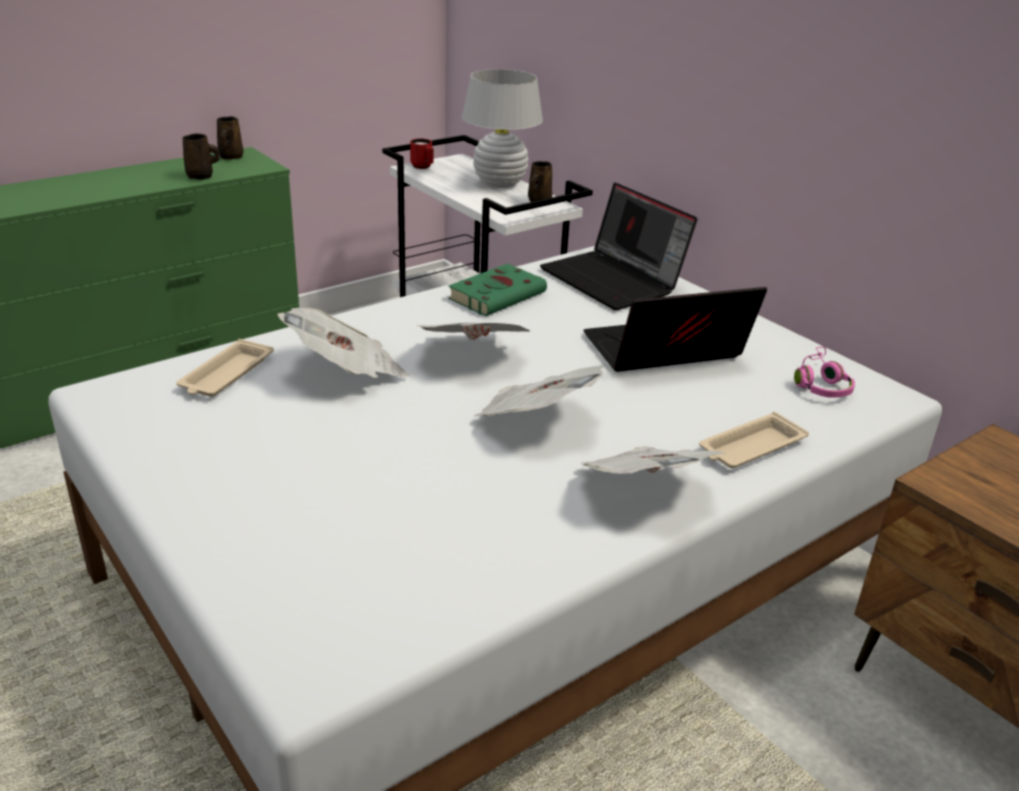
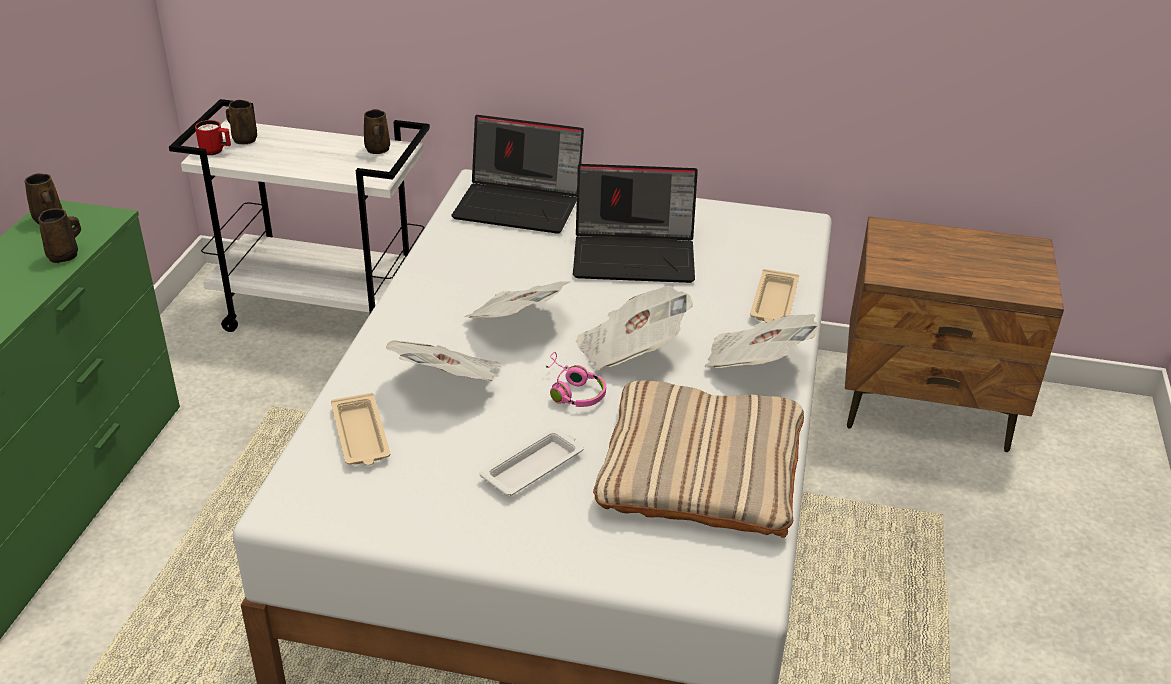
camera: 40 degrees left, 5 degrees up
(306, 463) = (534, 467): none -> white tray
(443, 546) = (701, 469): none -> beige pillow
(454, 166) = (244, 139): none -> brown mug
(499, 183) = (315, 143): white table lamp -> none
(499, 295) = (456, 259): green book -> none
(663, 353) = (636, 255): laptop -> laptop turned 120 degrees counterclockwise
(820, 384) = (755, 233): pink headphones -> pink headphones (572, 391)

